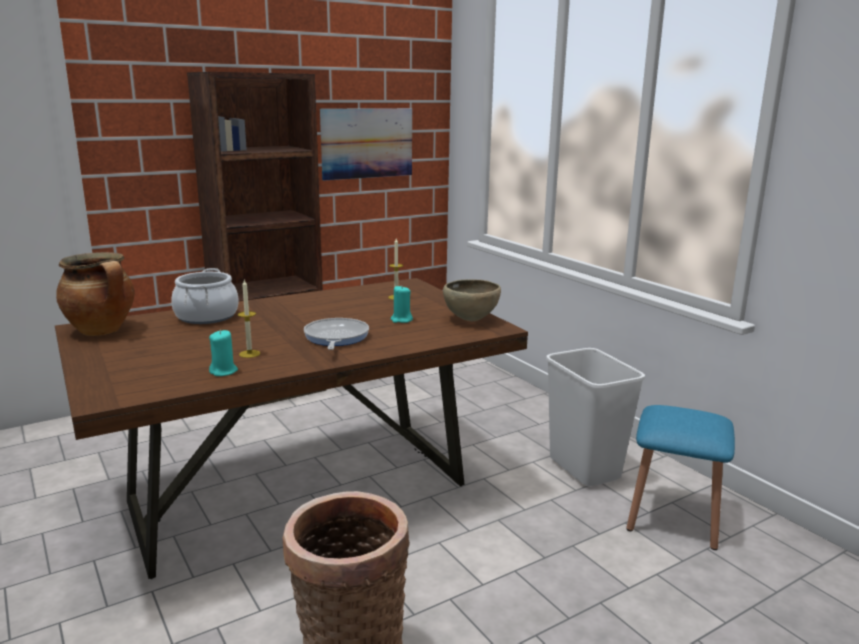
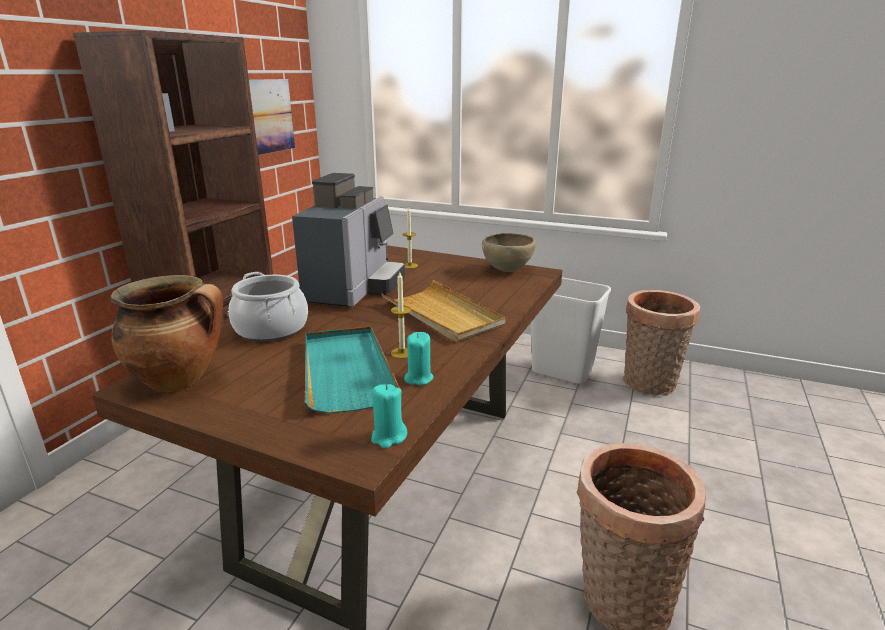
camera: 35 degrees left, 5 degrees up
(193, 353) = (346, 371): none -> turquoise tray
(314, 305) = (354, 289): none -> coffee machine
(335, 338) = (442, 314): frying pan -> beige tray
(401, 320) = (458, 284): turquoise candle -> turquoise candle (388, 437)
(673, 517) = (649, 385): blue stool -> basket

